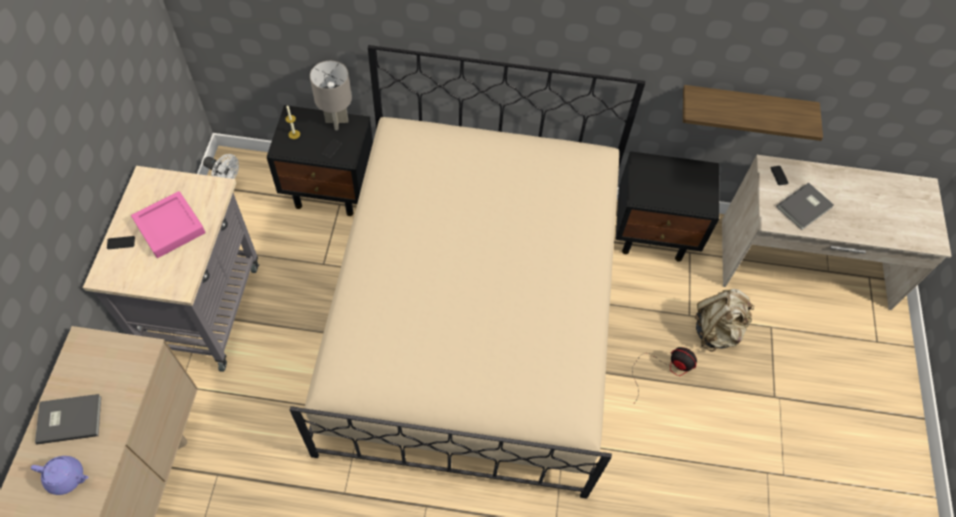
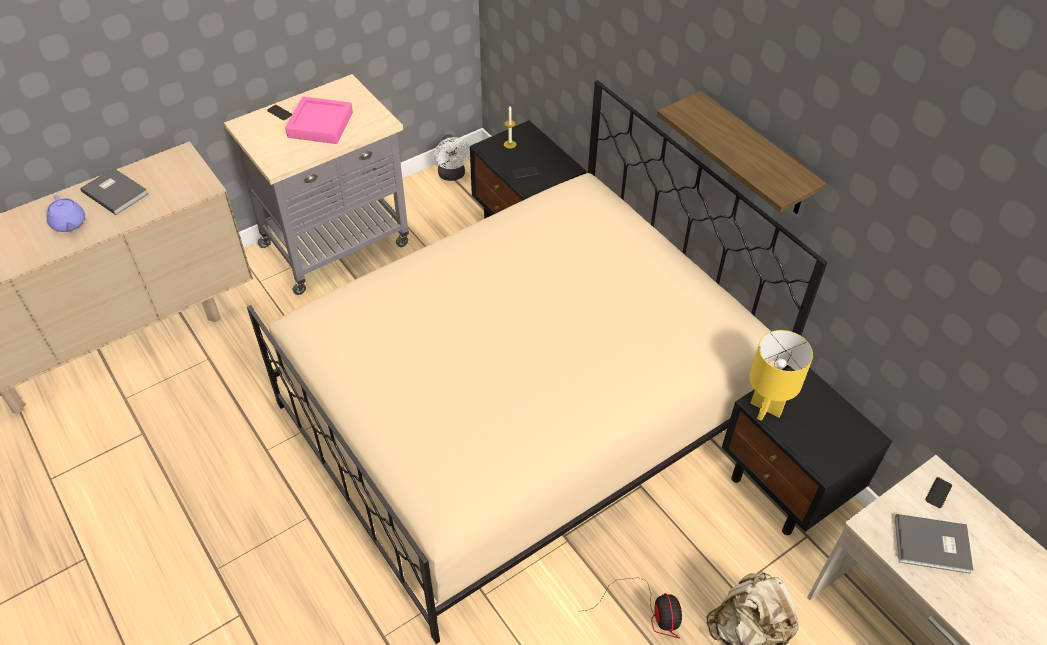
camera: 50 degrees right, 10 degrees down
(337, 121) = (555, 156): grey table lamp -> none
(645, 197) = (765, 408): none -> yellow table lamp
(745, 107) = (936, 371): shelf -> shelf (755, 156)

